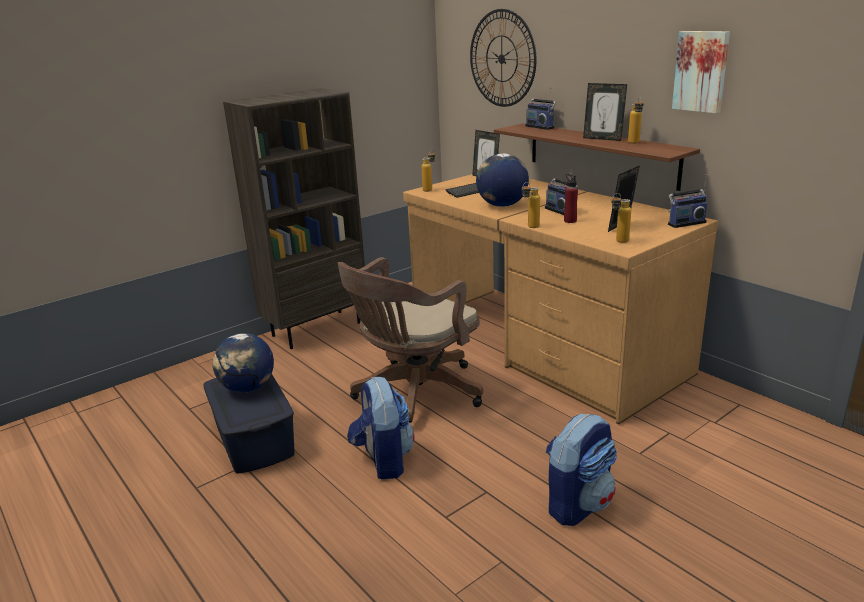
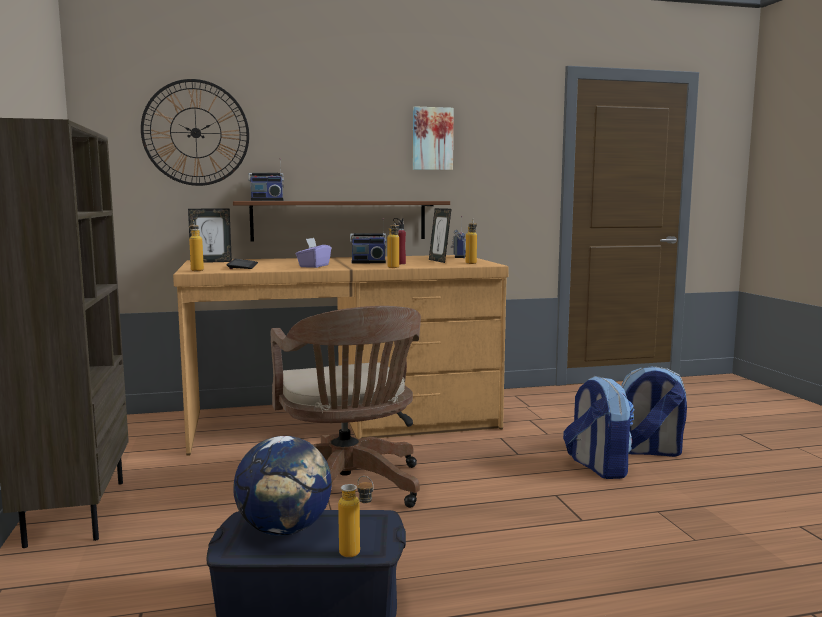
camera: 65 degrees left, 15 degrees down
(383, 460) = (459, 530): backpack -> backpack (648, 451)
(502, 205) = (313, 266): globe -> purple tissue box
(603, 139) = (356, 200): picture frame -> none
(634, 143) = (391, 200): bottle -> bottle (357, 555)

